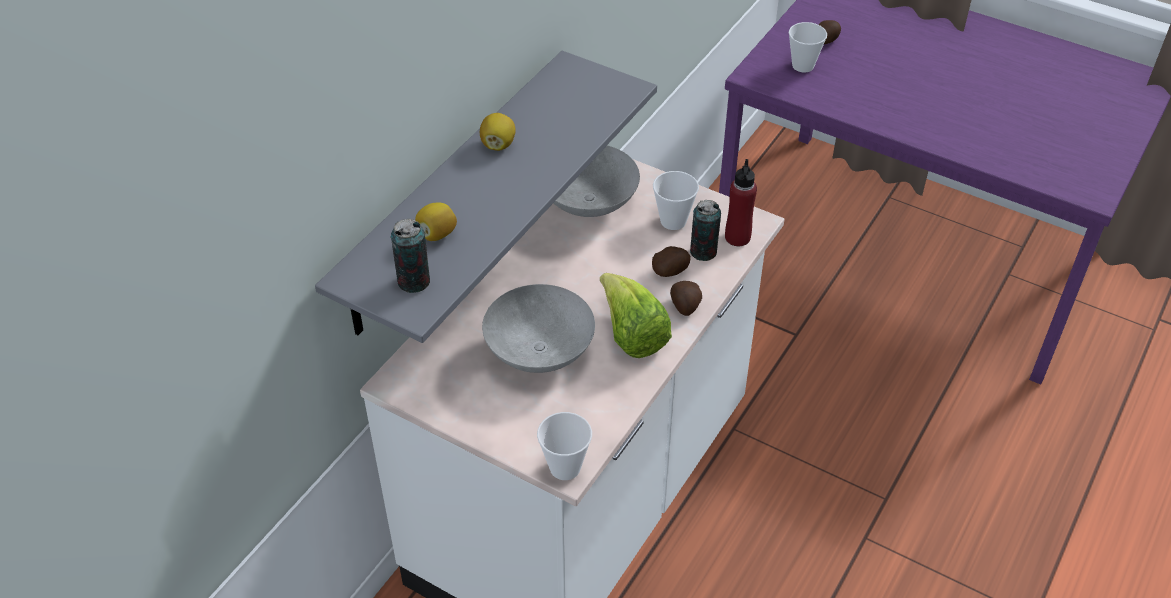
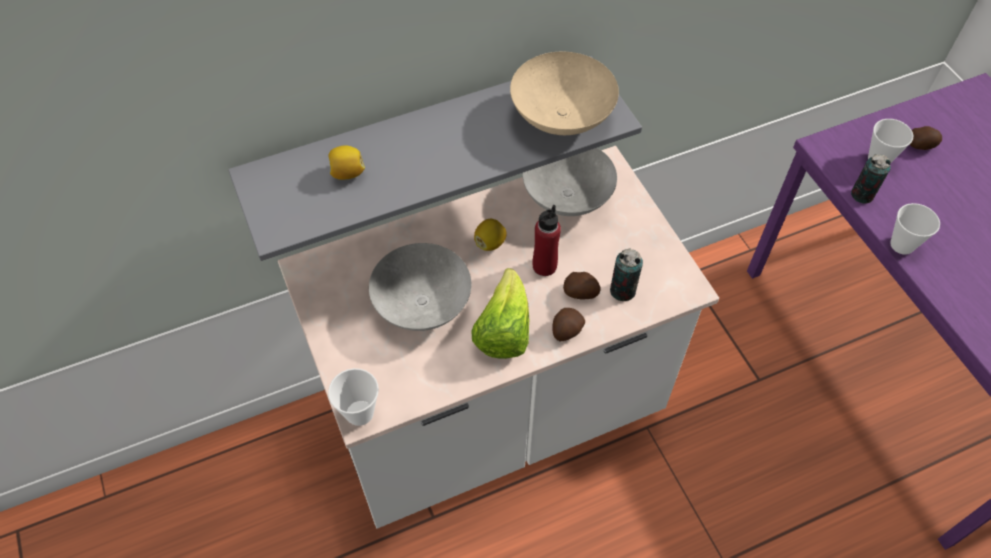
camera: 35 degrees right, 10 degrees up
(414, 281) = (294, 205): can -> can (862, 195)
(498, 144) = (463, 117): lemon -> lemon (490, 243)
(586, 106) = (563, 118): none -> beige bowl
(673, 221) = (621, 249): cup -> cup (902, 245)
(737, 237) = (662, 293): red bottle -> red bottle (544, 266)

